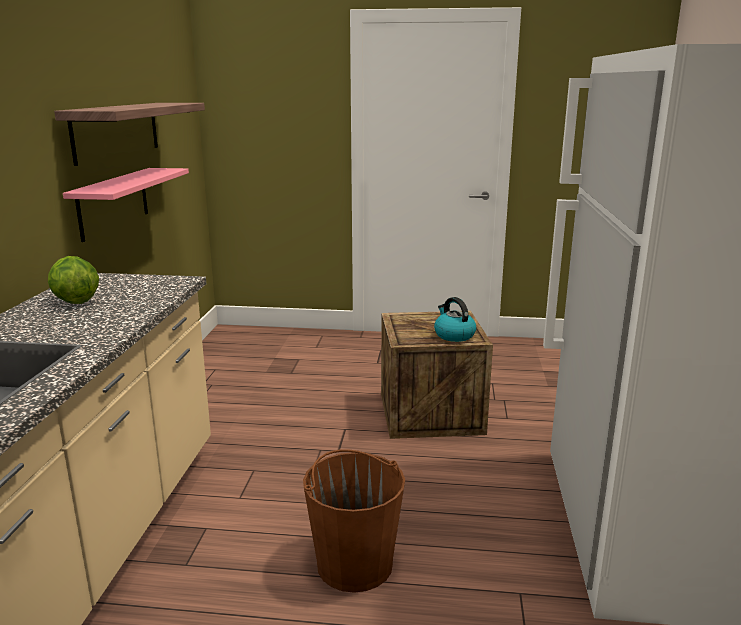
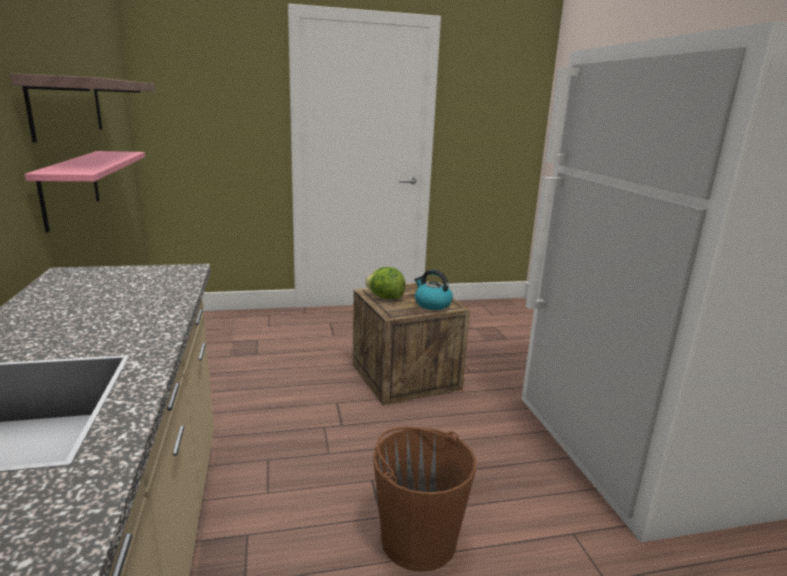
camera: 20 degrees left, 0 degrees up
(75, 301) = (73, 302): lettuce -> lettuce (385, 297)

